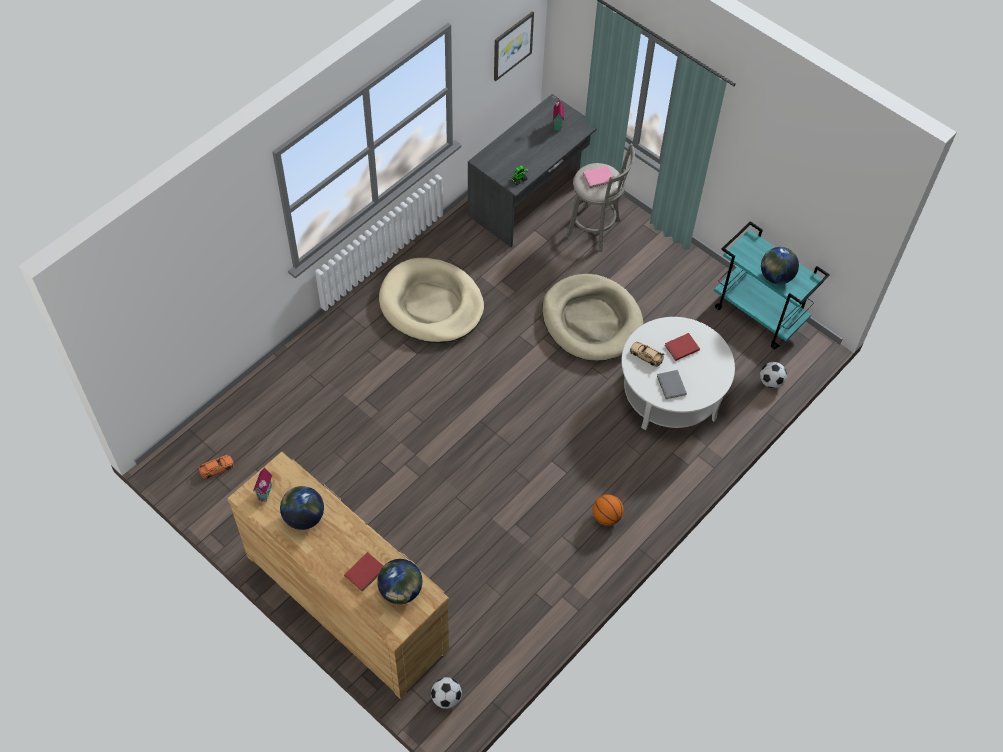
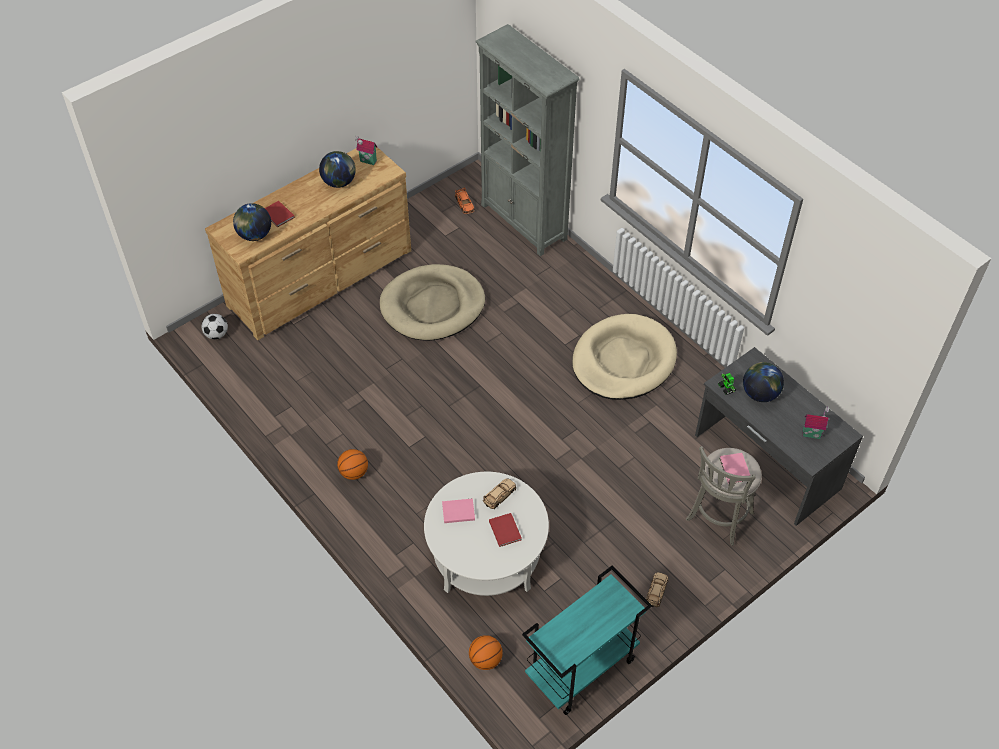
camera: 100 degrees right, 5 degrees down
(244, 405) = (524, 222): none -> grey bookcase
(512, 45) = (859, 331): picture -> none
(591, 320) = (589, 495): beige dog bed -> beige dog bed (432, 306)
(671, 386) = (457, 511): grey book -> pink book
(675, 268) = (656, 591): none -> beige toy car
(770, 382) = (485, 659): football -> basketball
(775, 276) = (571, 622): globe -> globe (760, 393)

